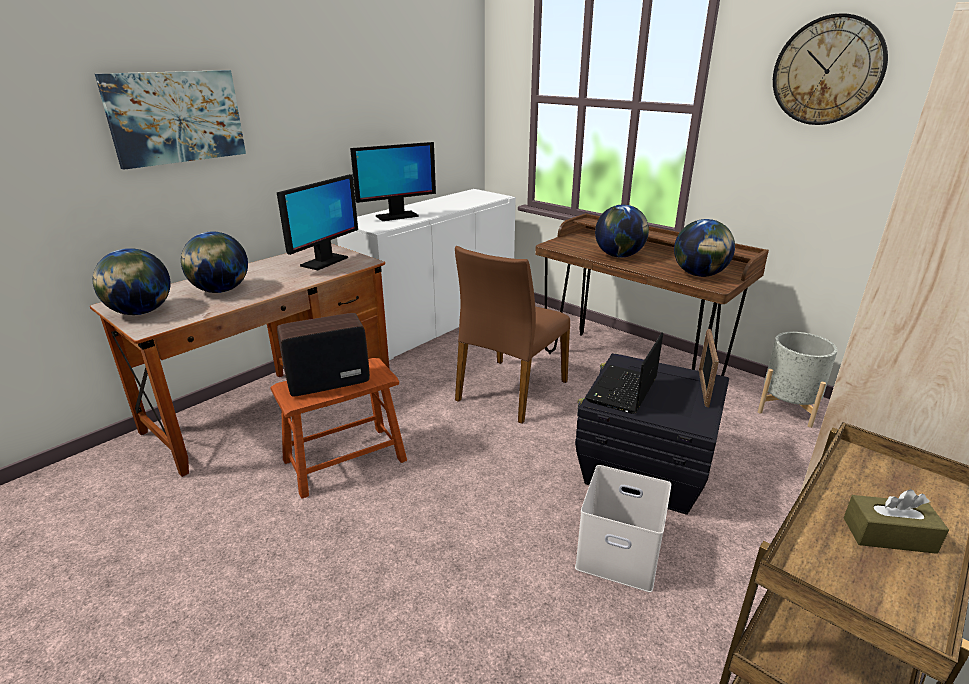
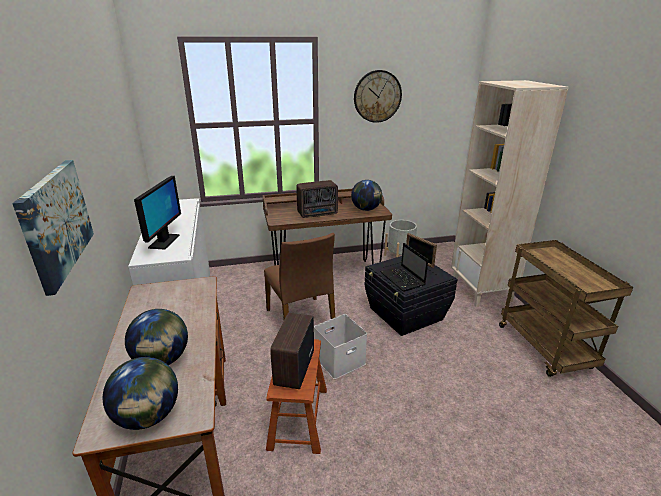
camera: 55 degrees left, 0 degrees up
(324, 262) = (176, 298): monitor -> none
(617, 554) = (452, 351): white storage box -> white storage box (339, 361)
(619, 256) = (318, 214): globe -> radio
(888, 535) = (571, 270): brown tissue box -> none

